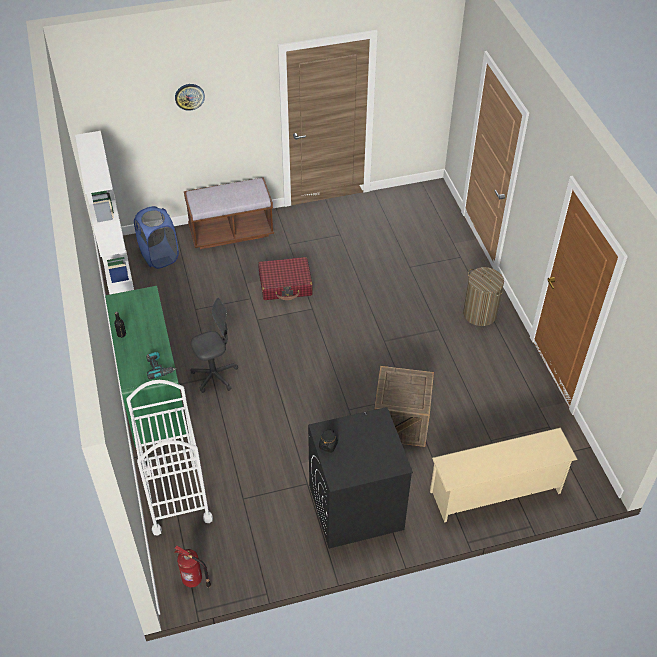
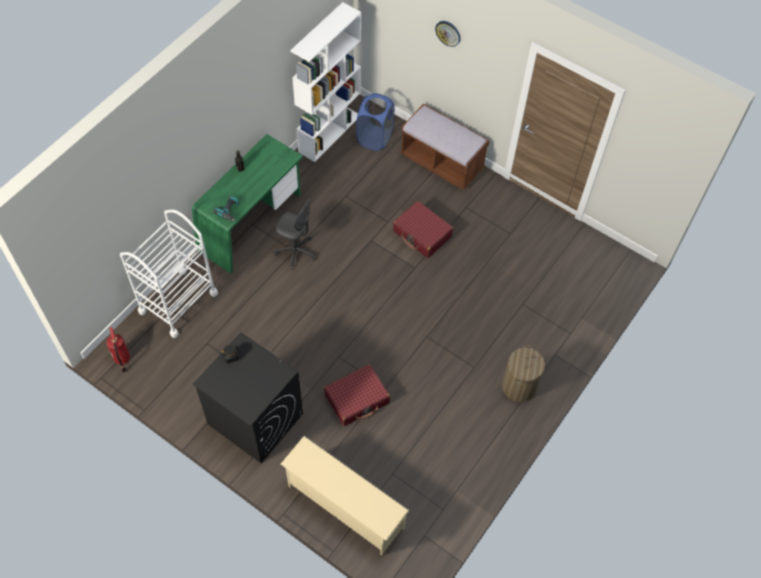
camera: 50 degrees right, 10 degrees up
(401, 422) = (357, 399): crate -> red suitcase

